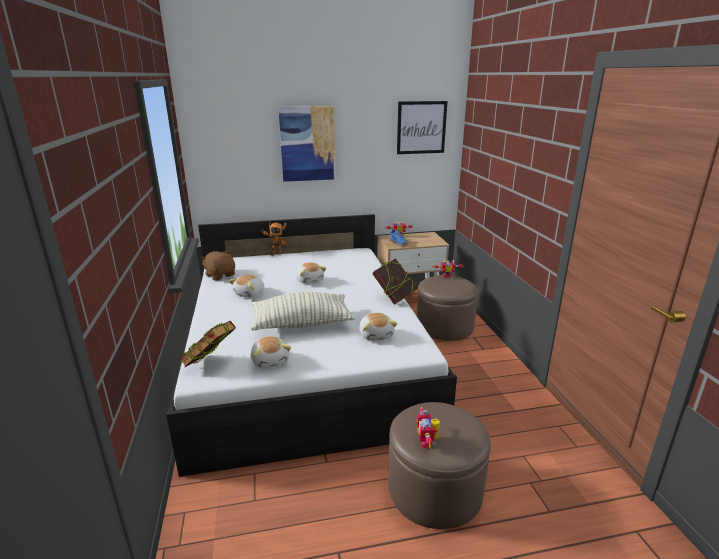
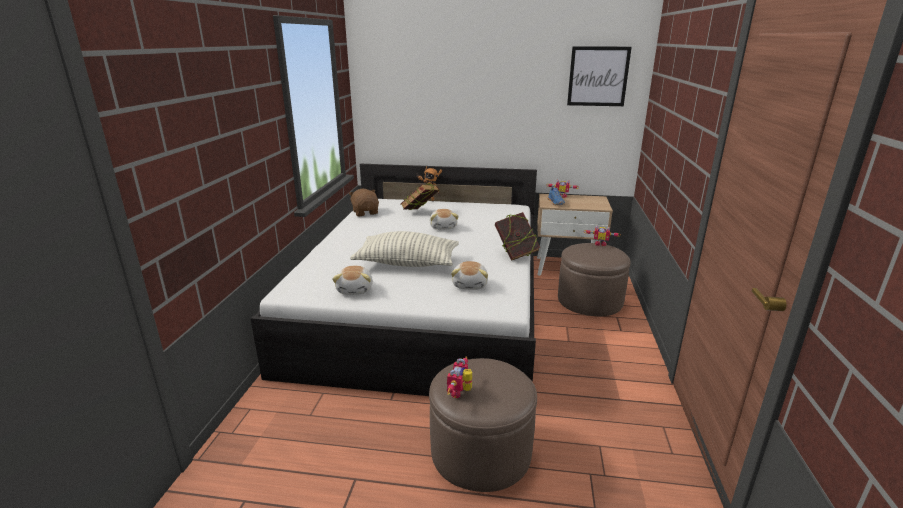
camera: 20 degrees right, 0 degrees up
(211, 364) = (304, 283): book -> book (420, 212)
(250, 294) = (380, 231): plush toy -> none
(307, 144) = (470, 89): picture -> none

